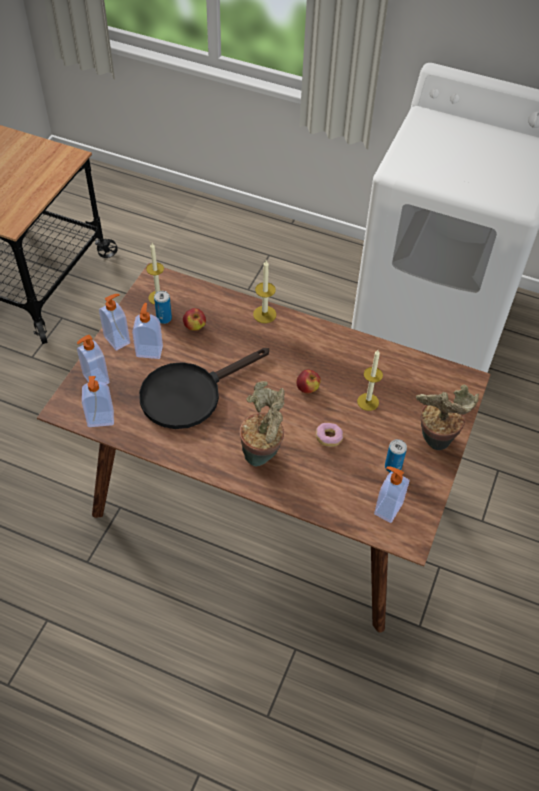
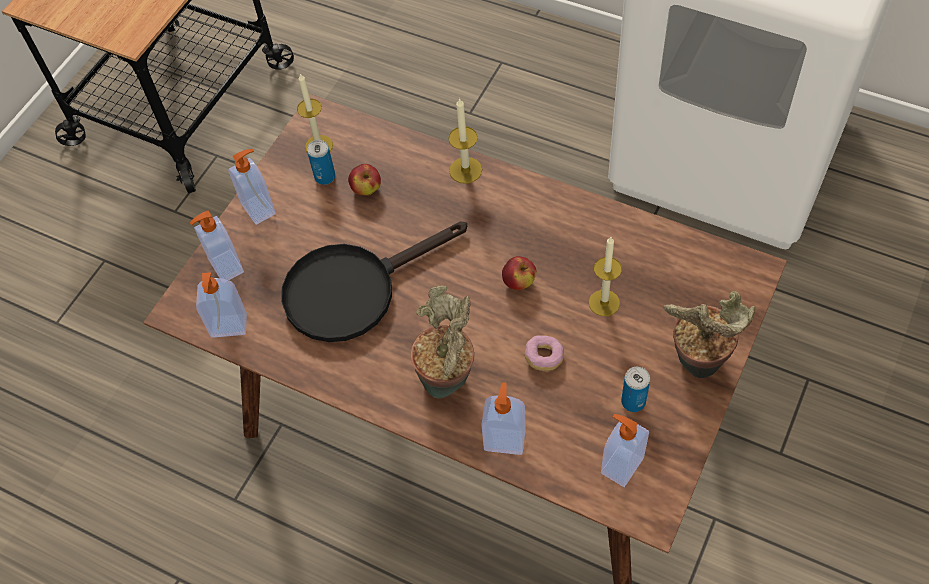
camera: 10 degrees right, 5 degrees up
(149, 351) = (302, 225): soap dispenser -> soap dispenser (505, 439)

